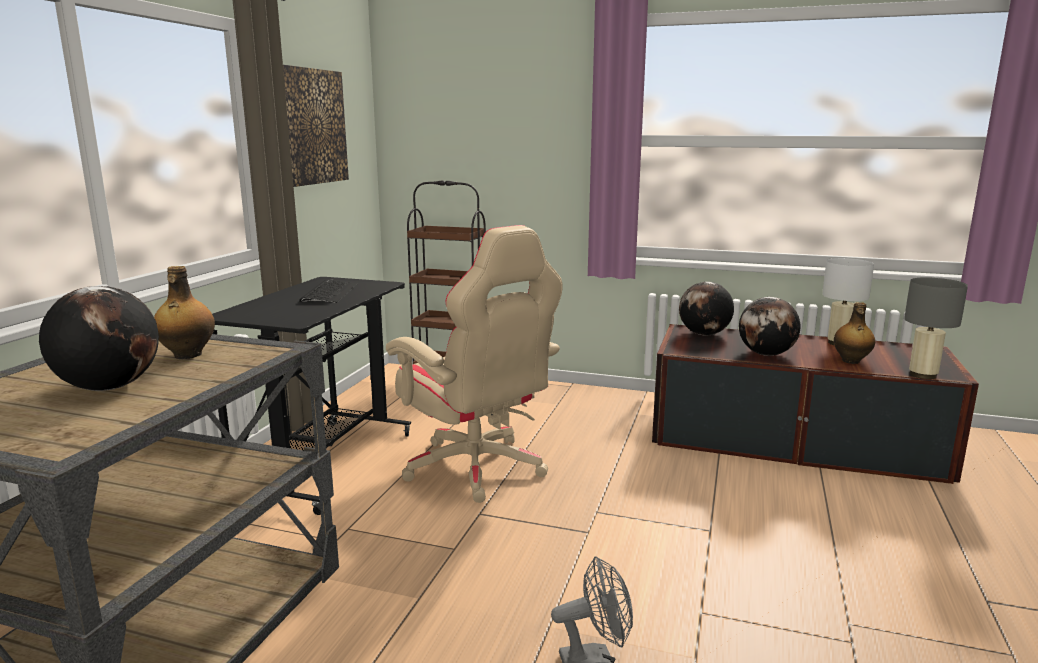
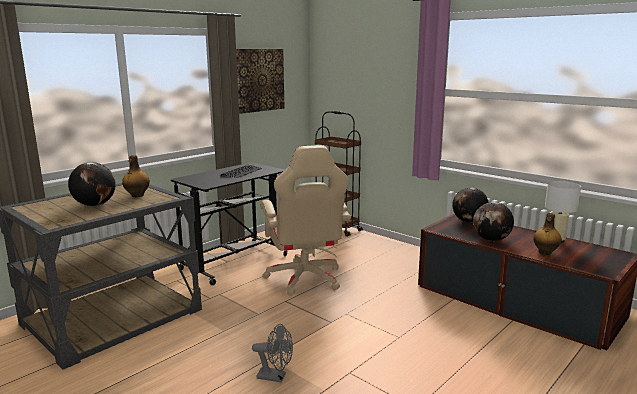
camera: 25 degrees right, 0 degrees up
(923, 375) = (584, 269): grey table lamp -> none

